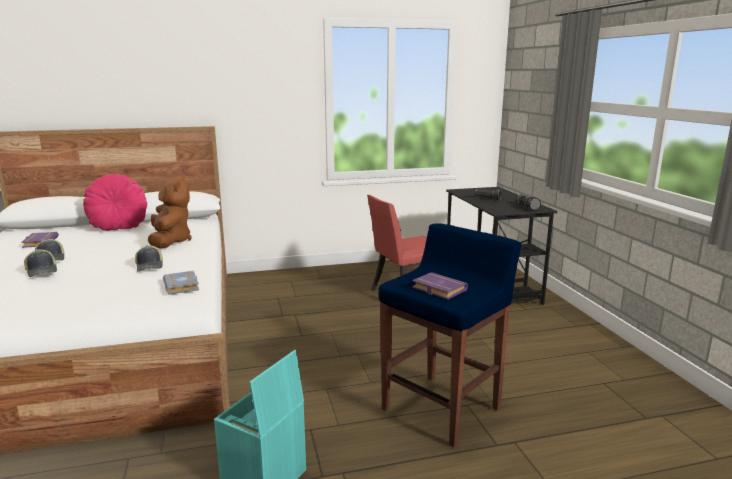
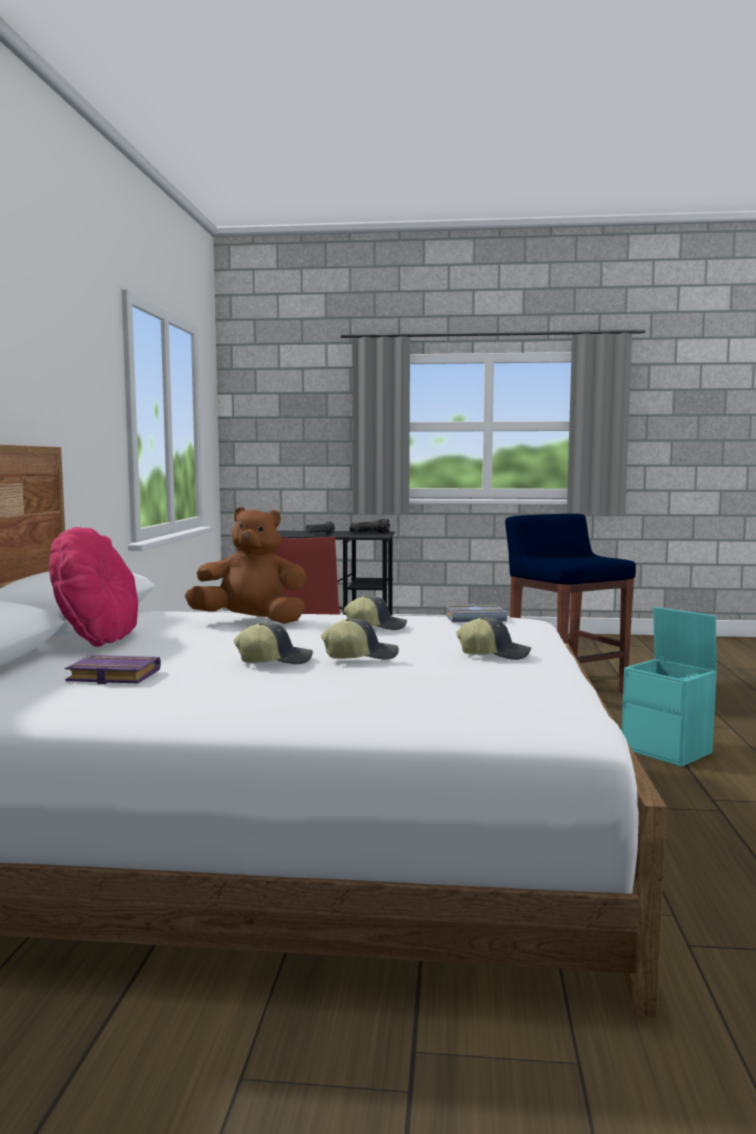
camera: 70 degrees left, 10 degrees down
(53, 300) = (495, 654): none -> cap
(437, 289) = (586, 559): purple book -> none

